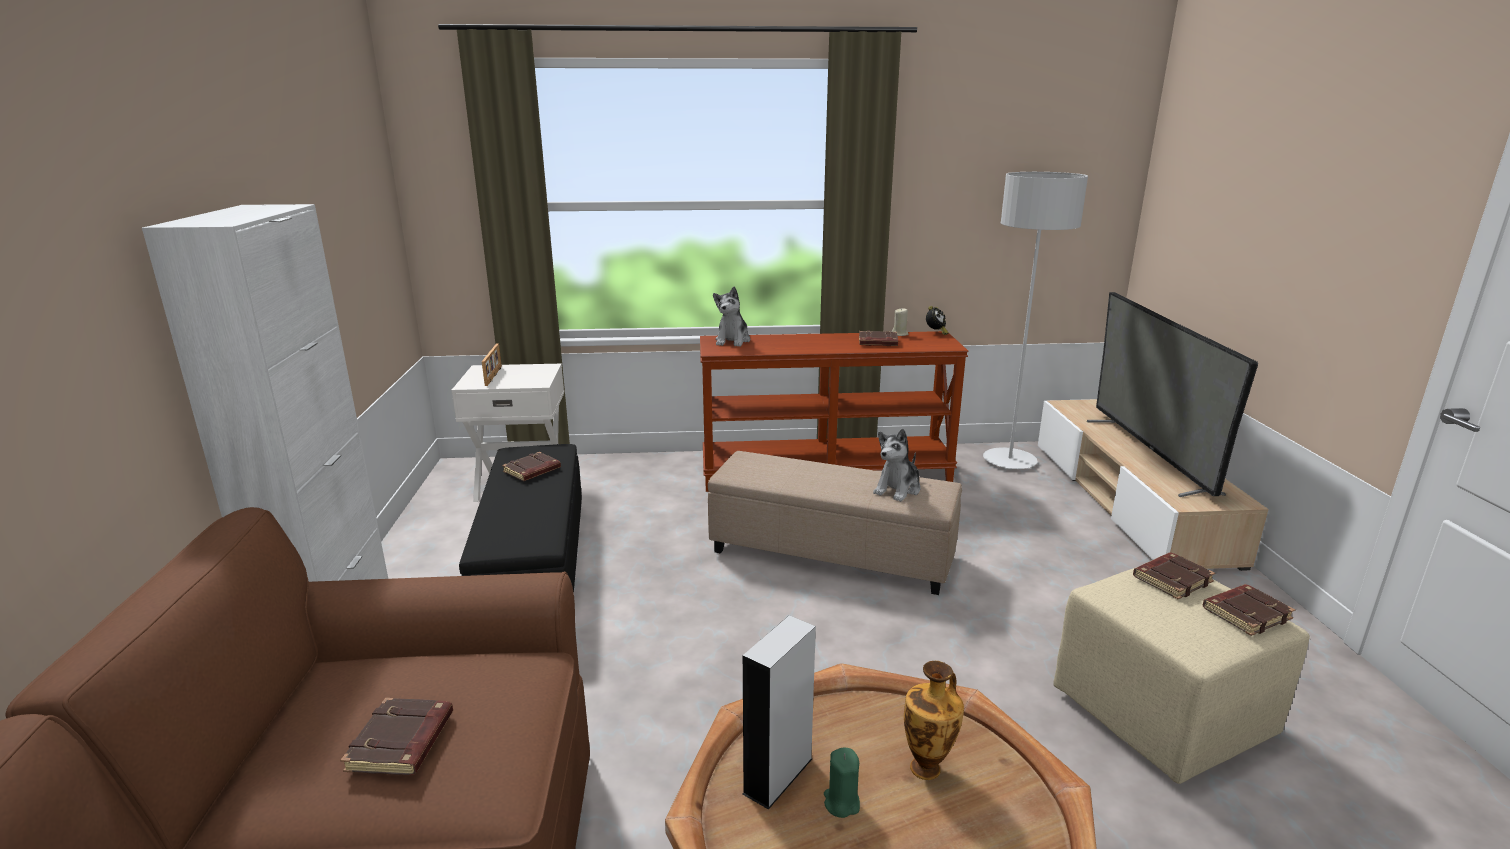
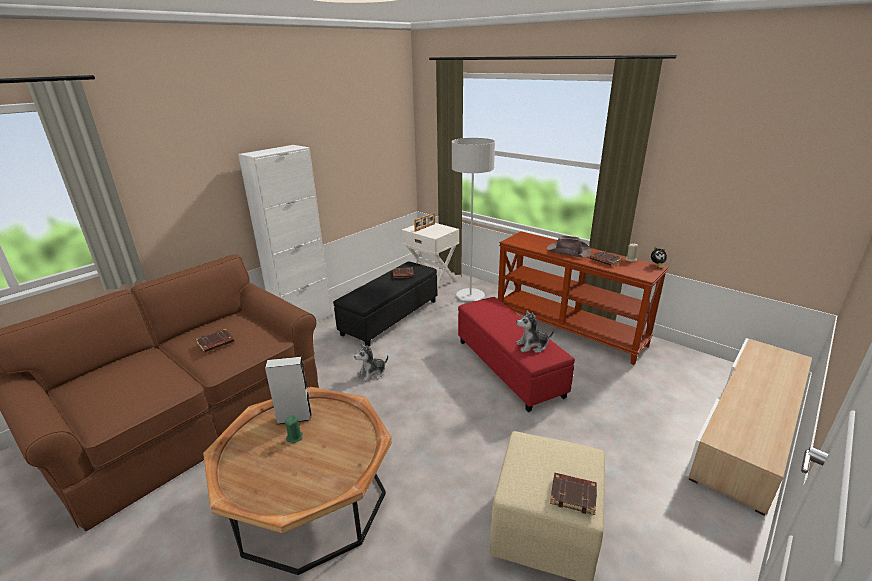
camera: 45 degrees right, 5 degrees up
(732, 341) = (529, 238): plush toy -> plush toy (372, 373)
(814, 343) = (568, 251): none -> brown hat
(832, 552) = (509, 367): beige ottoman -> red ottoman
(927, 768) = (334, 448): vase -> none
(1009, 461) = (698, 369): grey floor lamp -> grey floor lamp (470, 296)
(1149, 454) = (757, 401): television -> none
(1171, 579) = (569, 456): brown book -> none

